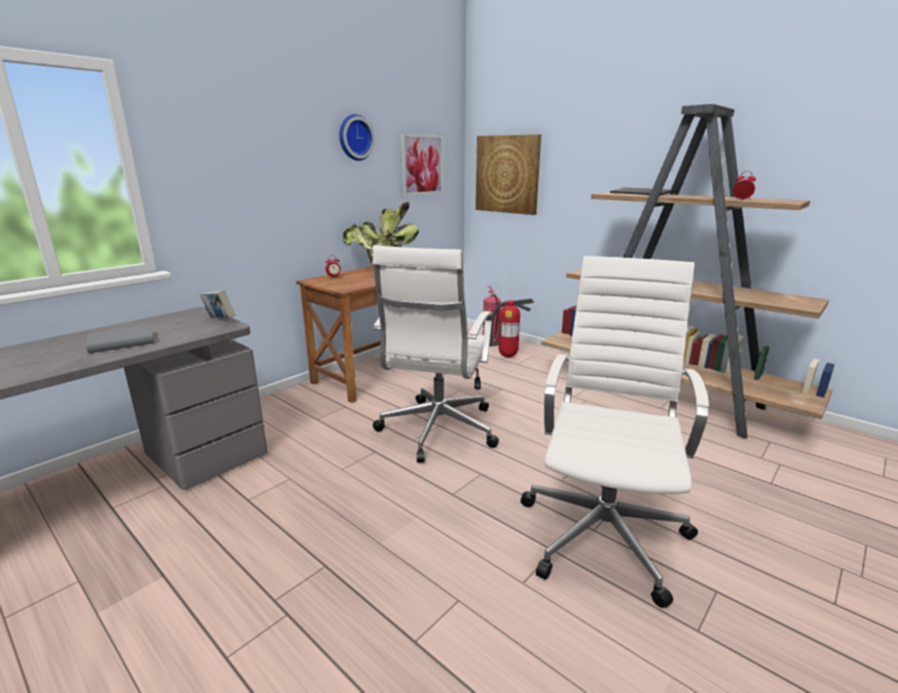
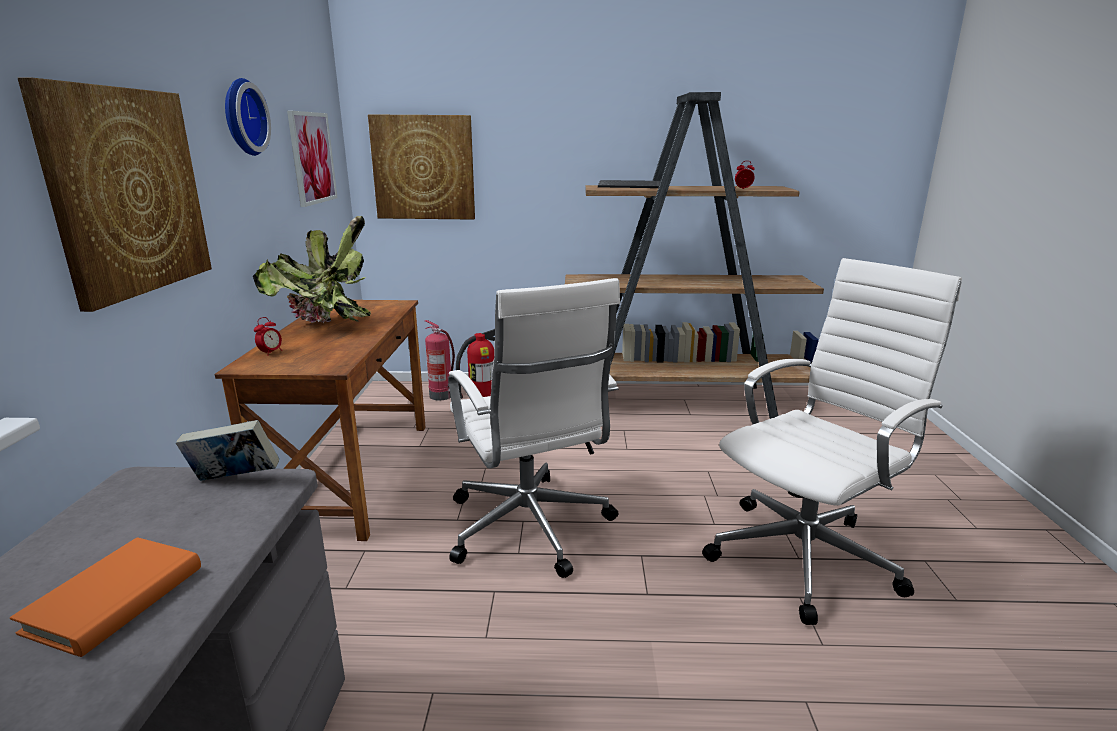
camera: 40 degrees left, 0 degrees up
(122, 343) = (116, 600): grey book -> orange book
(254, 175) = (127, 192): none -> picture
(604, 532) = (806, 555): white office chair -> white office chair turned 75 degrees clockwise

